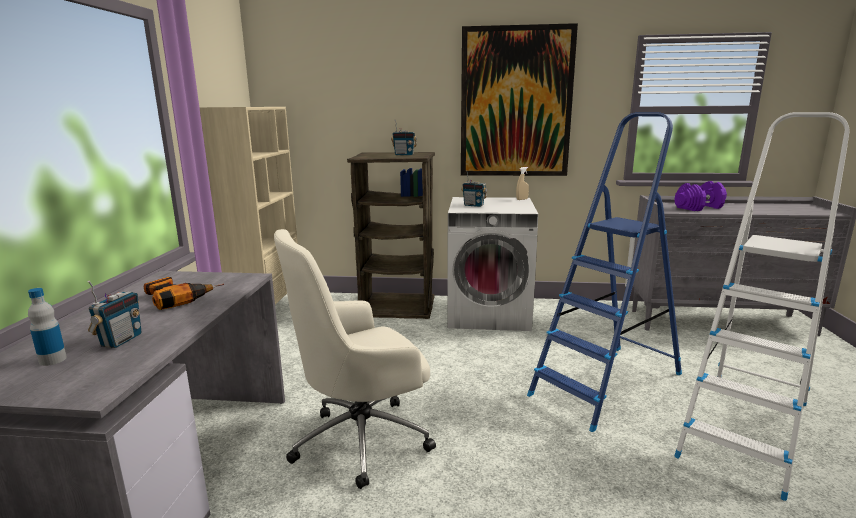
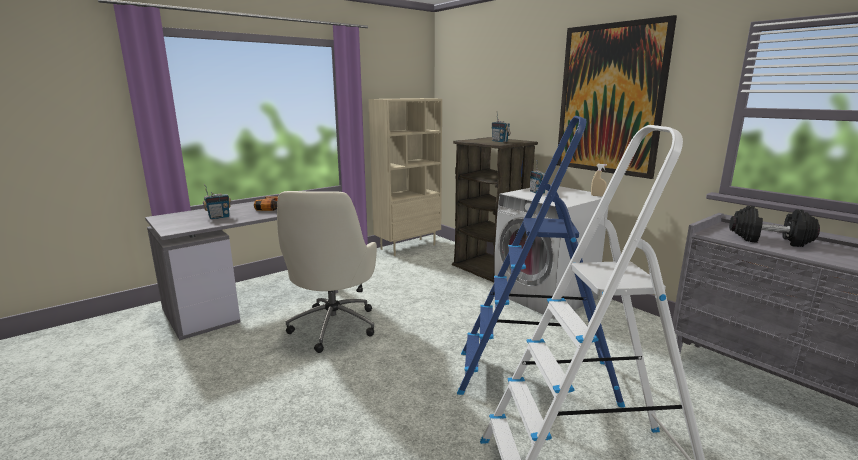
camera: 45 degrees right, 0 degrees up
(53, 360) = (191, 217): bottle -> none
(361, 442) = (333, 327): beige office chair -> beige office chair turned 105 degrees counterclockwise
(699, 208) = (769, 240): purple dumbbell -> black dumbbell

